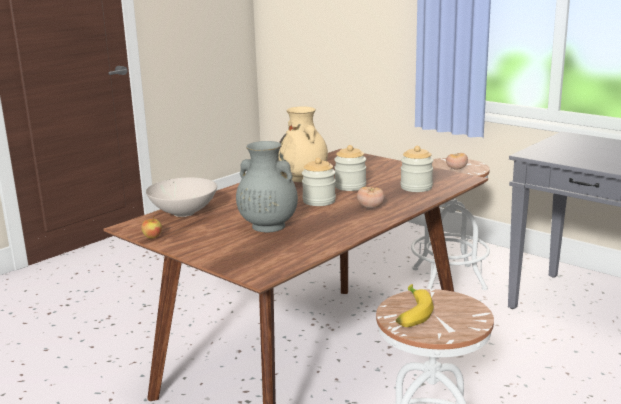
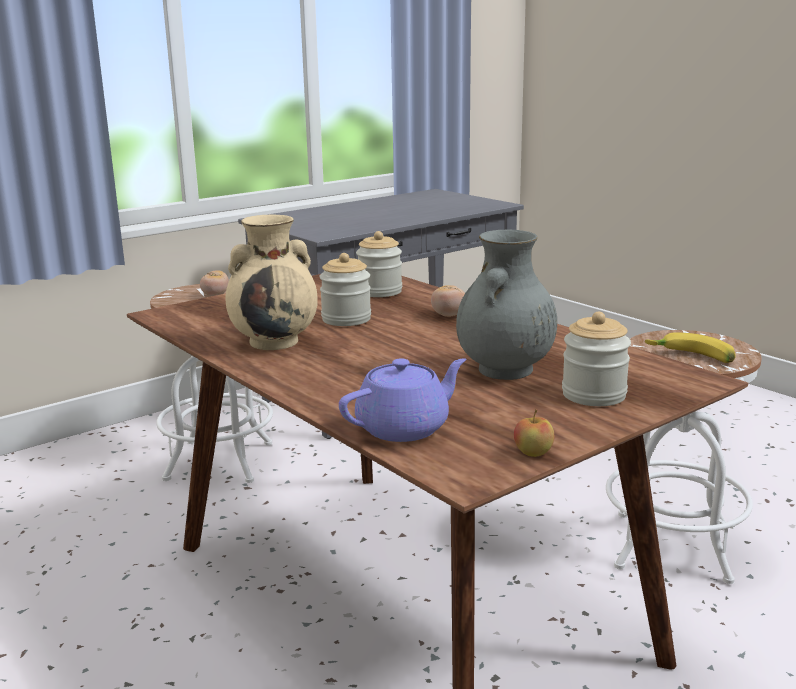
camera: 80 degrees left, 0 degrees up
(184, 212) = (404, 428): white bowl -> purple teapot
(319, 201) = (402, 338): jar -> jar (594, 395)

